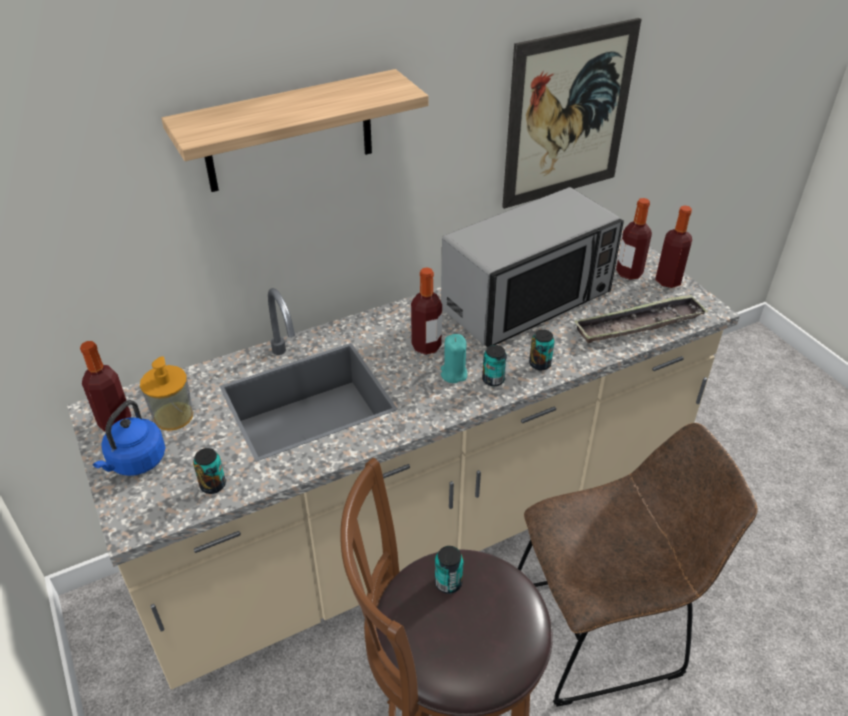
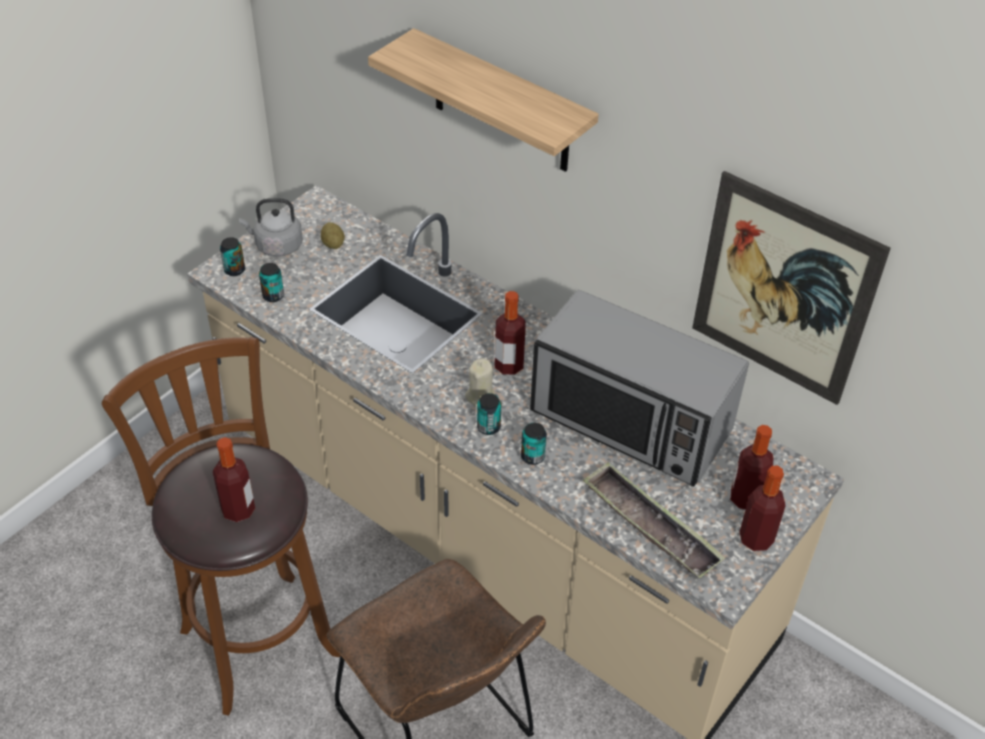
camera: 65 degrees right, 5 degrees up
(115, 422) = (311, 217): bottle -> bottle (238, 510)
(135, 462) = (276, 246): blue kettle -> grey kettle
(173, 416) = (333, 244): soap dispenser -> potato
(448, 583) = (253, 474): can -> can (234, 270)
(453, 374) = (480, 396): turquoise candle -> beige candle

